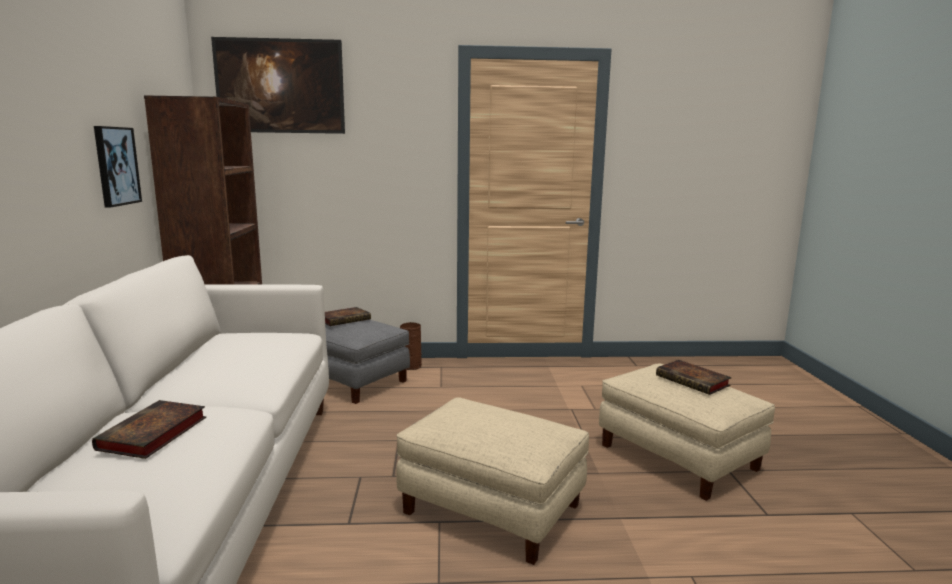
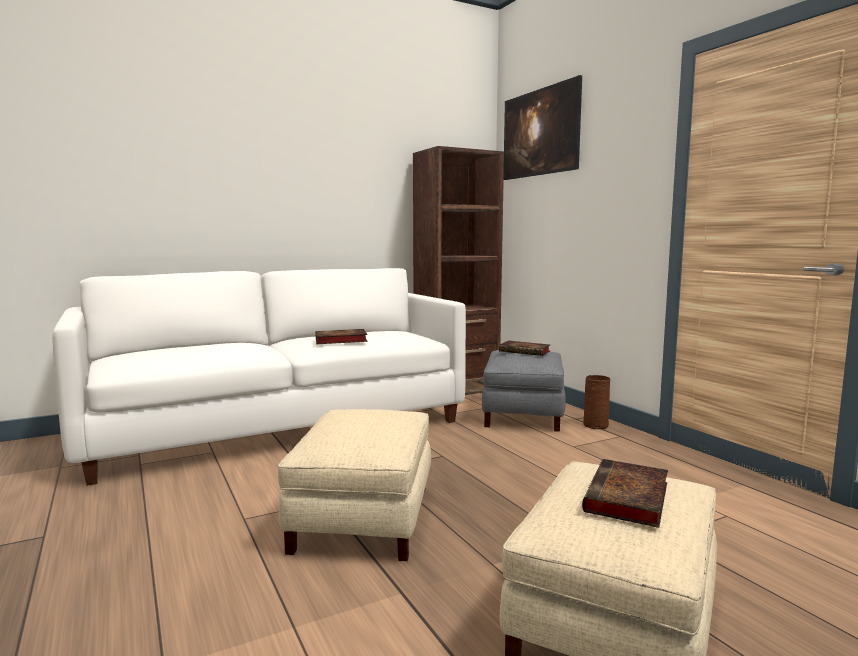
camera: 65 degrees right, 5 degrees down
(116, 166) = (372, 202): picture -> none
(152, 435) = (214, 345): book -> book (339, 340)

